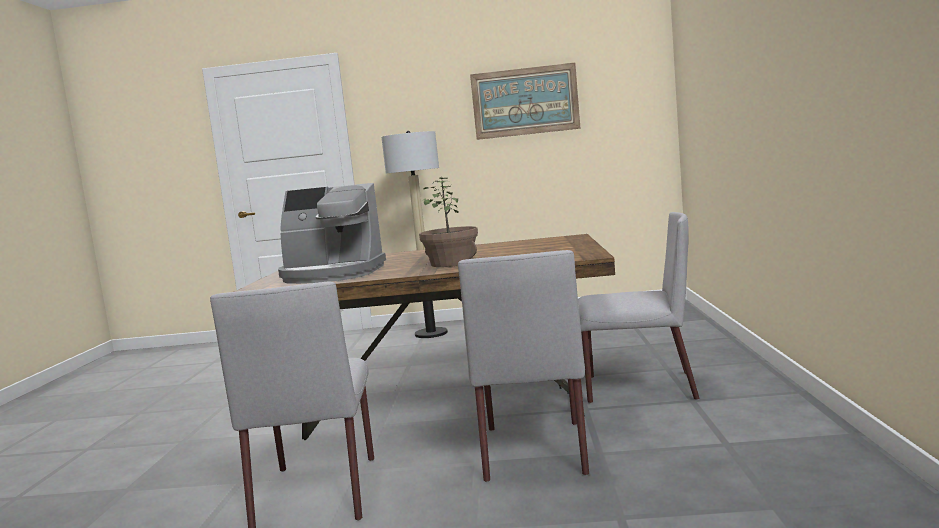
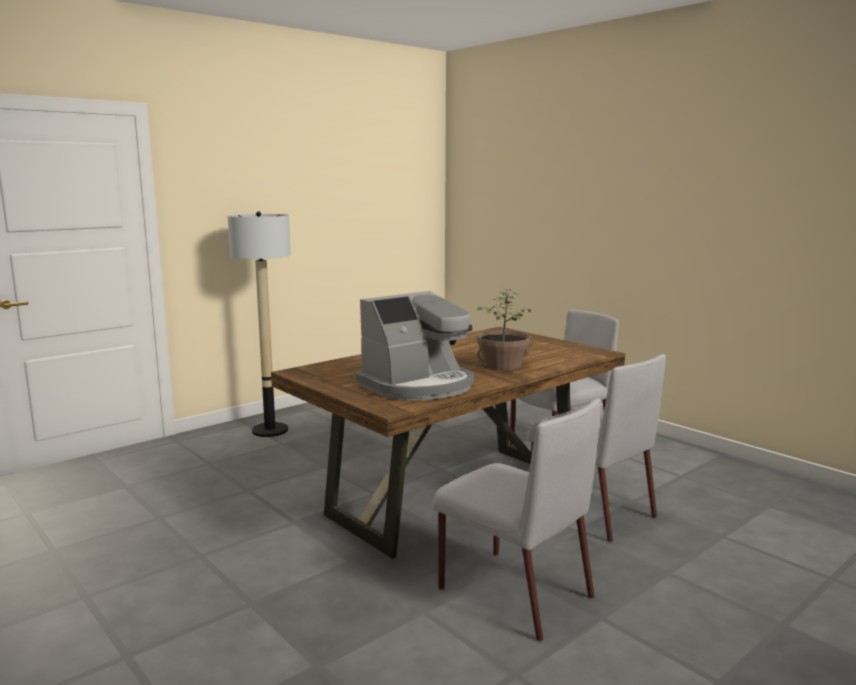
camera: 45 degrees left, 5 degrees up
(525, 101) = (337, 187): picture -> none

